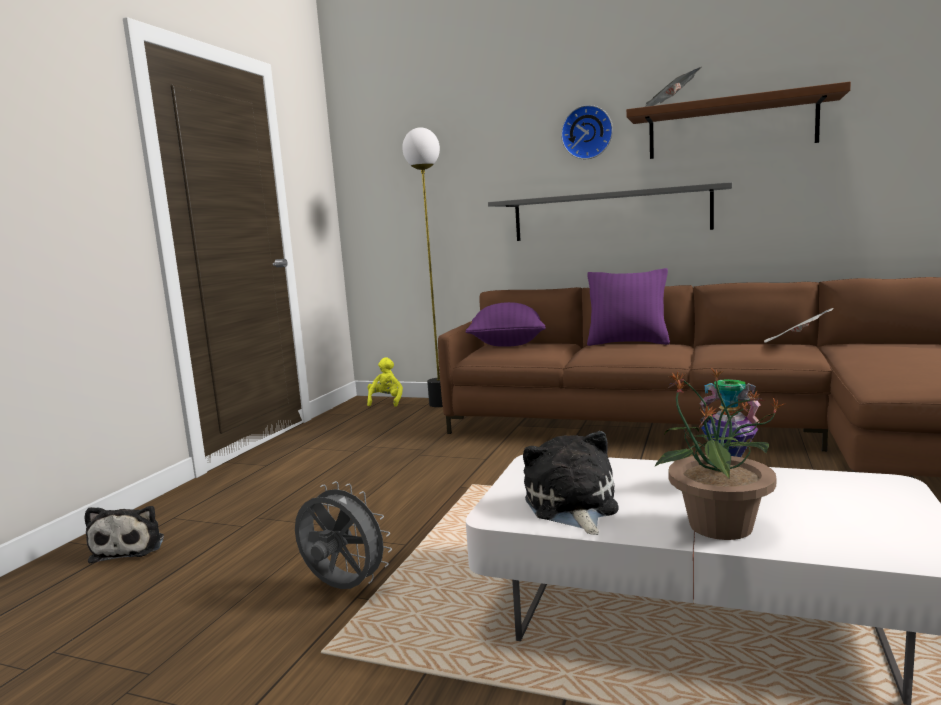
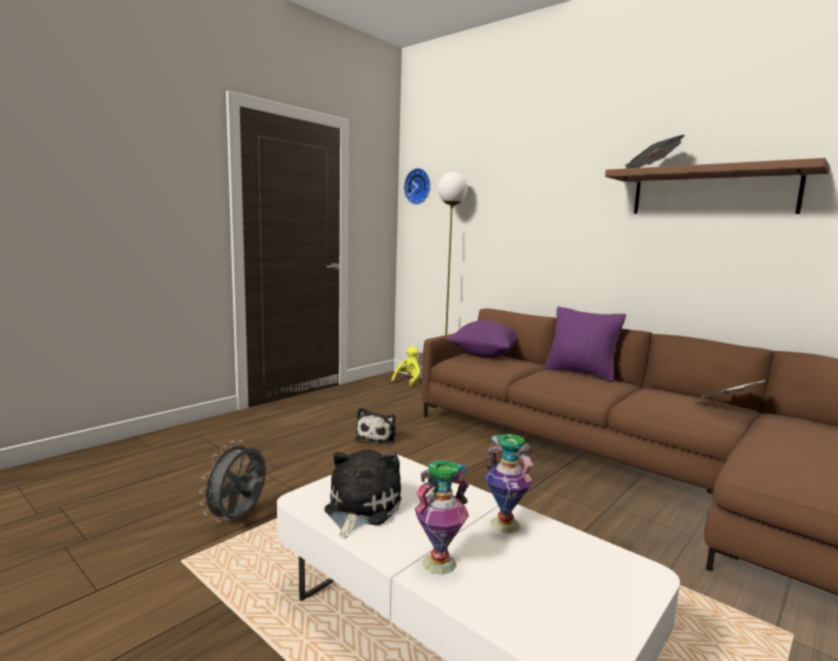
camera: 20 degrees right, 0 degrees up
(130, 547) = (158, 449): plush toy -> plush toy (377, 437)
(342, 588) = (238, 518): grey fan -> grey fan turned 120 degrees counterclockwise
(587, 132) = (583, 186): wall clock -> wall clock (418, 186)
(609, 214) = (594, 258): grey shelf -> none
(718, 526) = (439, 562): potted plant -> vase

